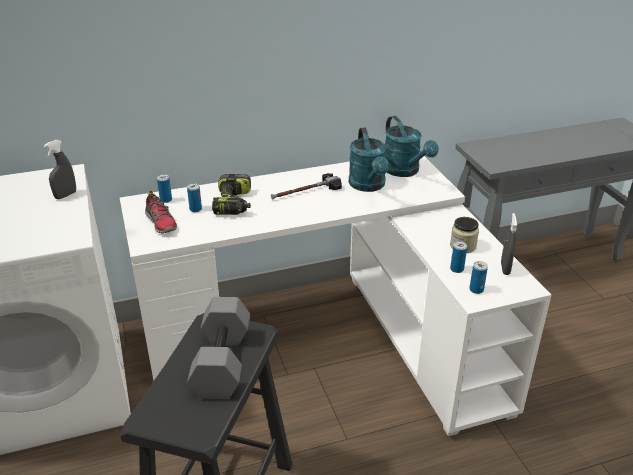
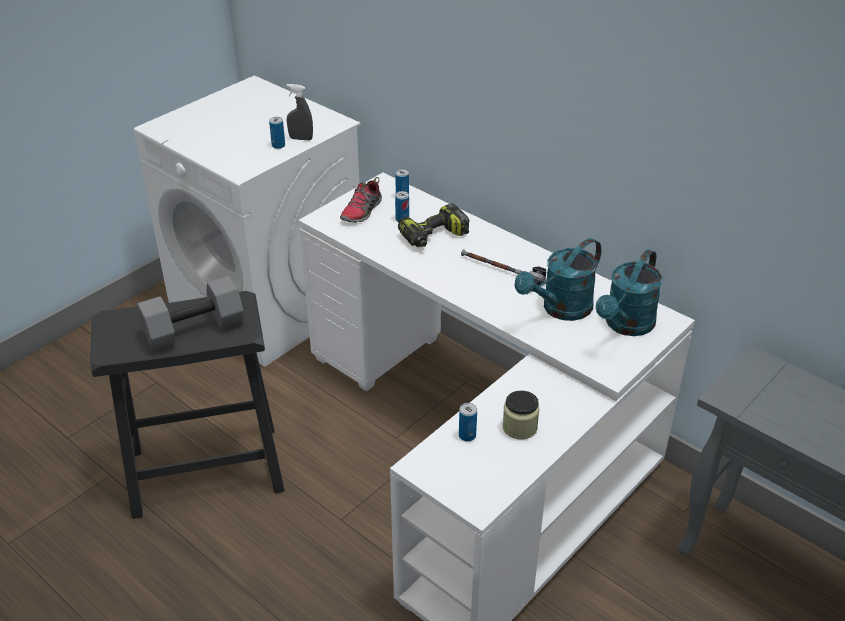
camera: 60 degrees right, 5 degrees up
(476, 289) = (439, 462): can -> can (278, 145)
(505, 269) = (502, 476): grey spray bottle -> none

